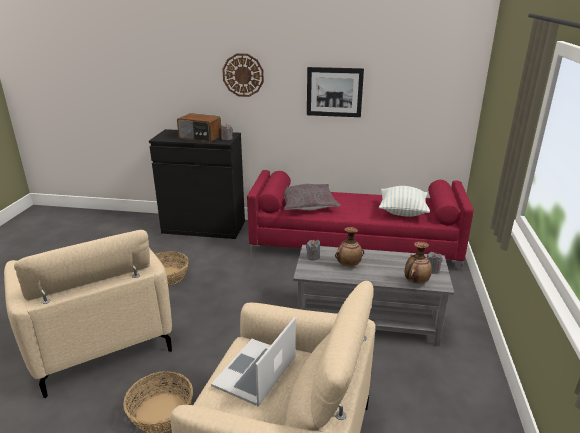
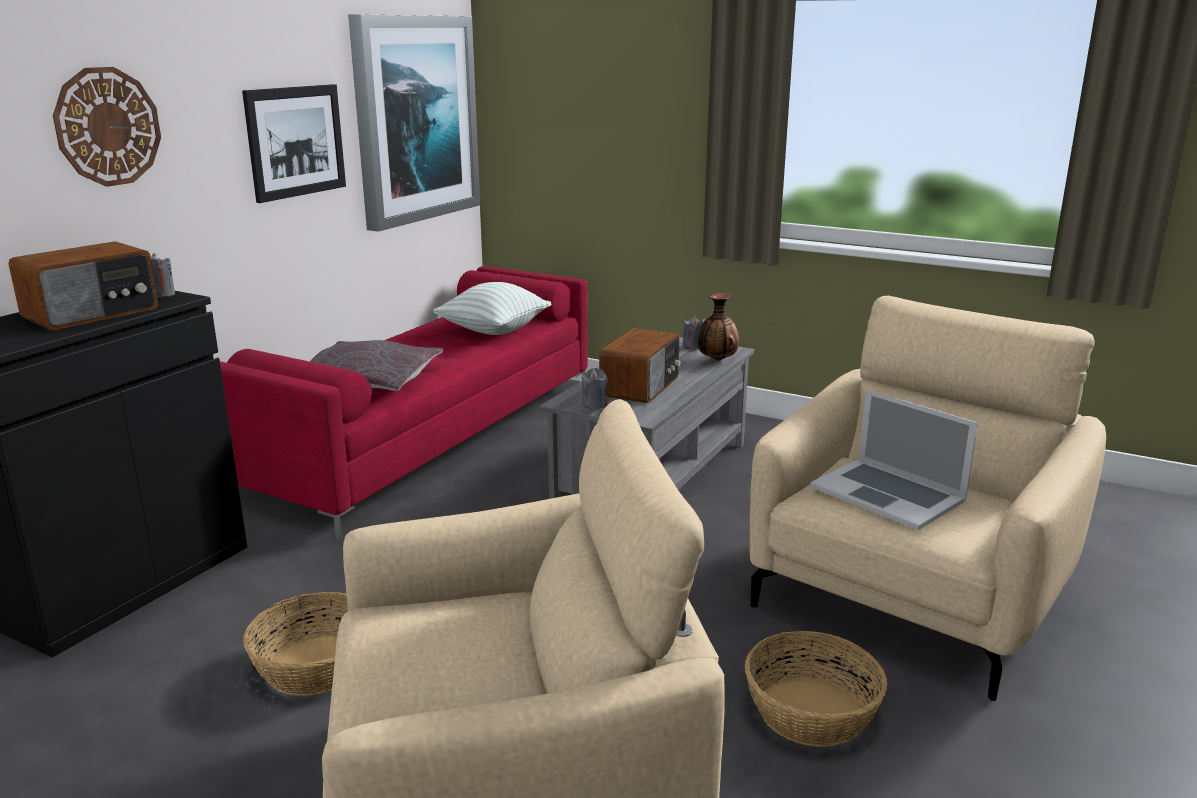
camera: 70 degrees left, 5 degrees down
(348, 265) = (641, 387): vase -> radio
(423, 91) = (415, 119): none -> picture

